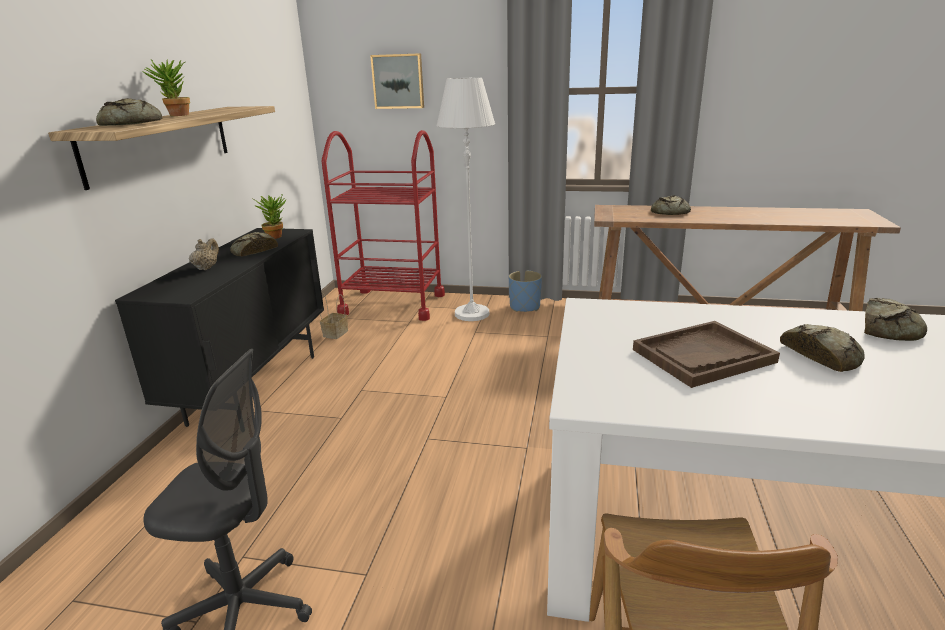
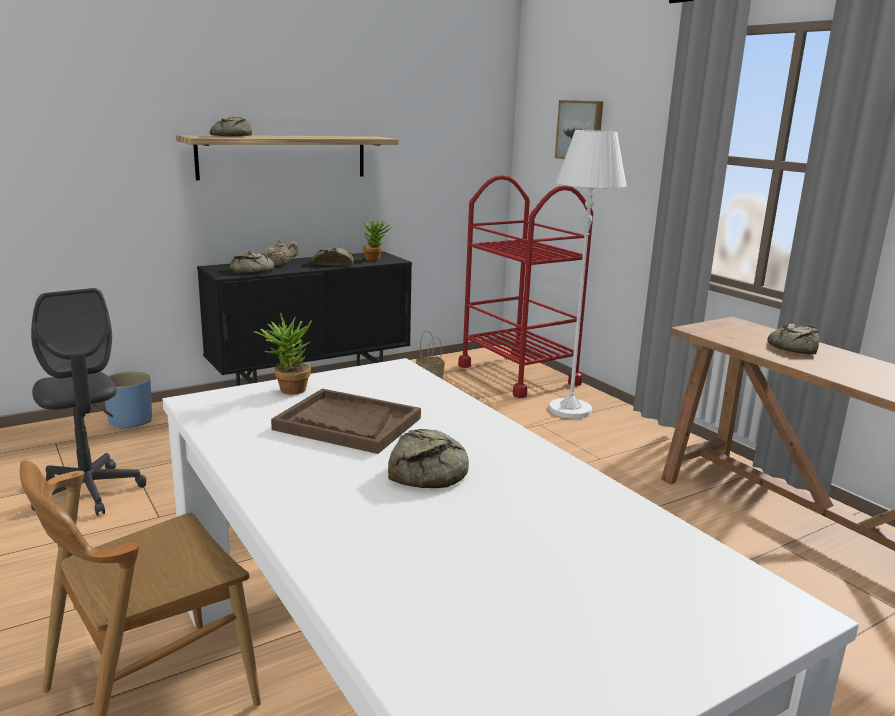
camera: 45 degrees right, 5 degrees down
(175, 115) = (293, 136): potted plant -> potted plant (287, 390)
(524, 307) = (635, 427): blue planter -> blue planter (130, 421)
(889, 328) = (573, 495): bread -> bread (252, 271)

